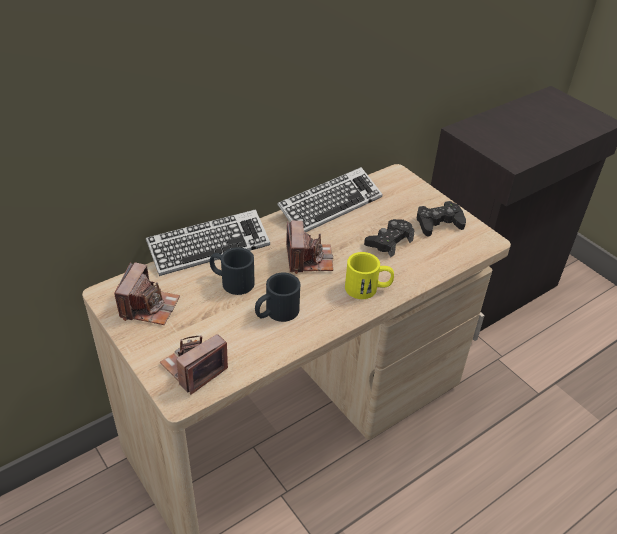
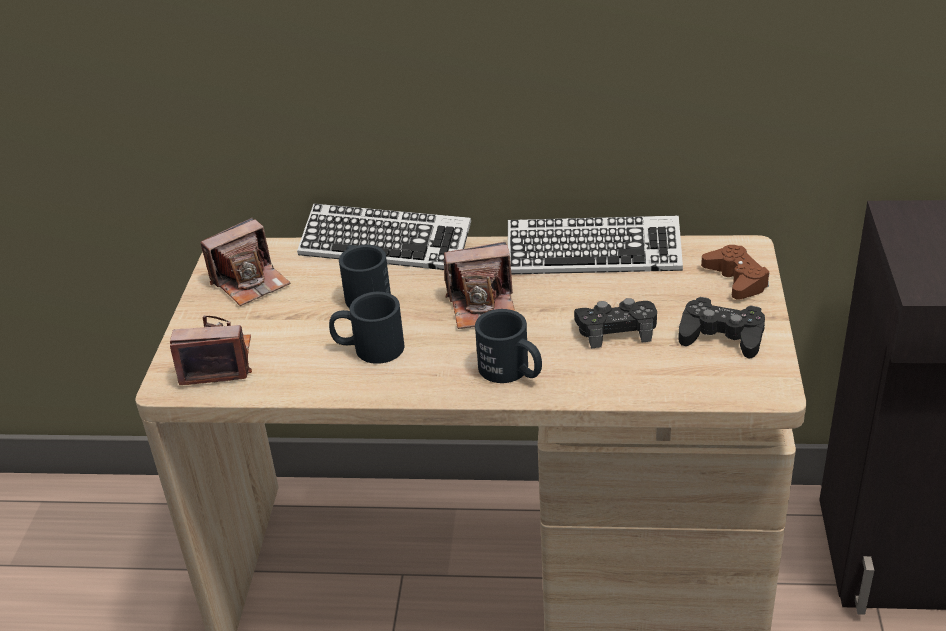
camera: 45 degrees right, 5 degrees down
(309, 259) = (483, 306): camera -> camera turned 45 degrees clockwise
(368, 288) = (512, 372): yellow mug -> black mug
(411, 191) = (736, 279): none -> brown game controller

